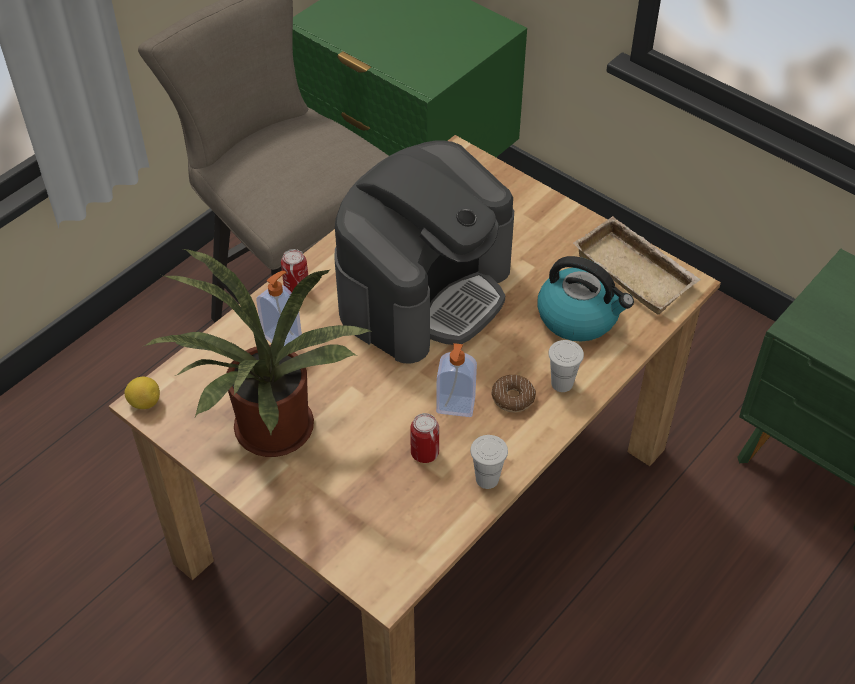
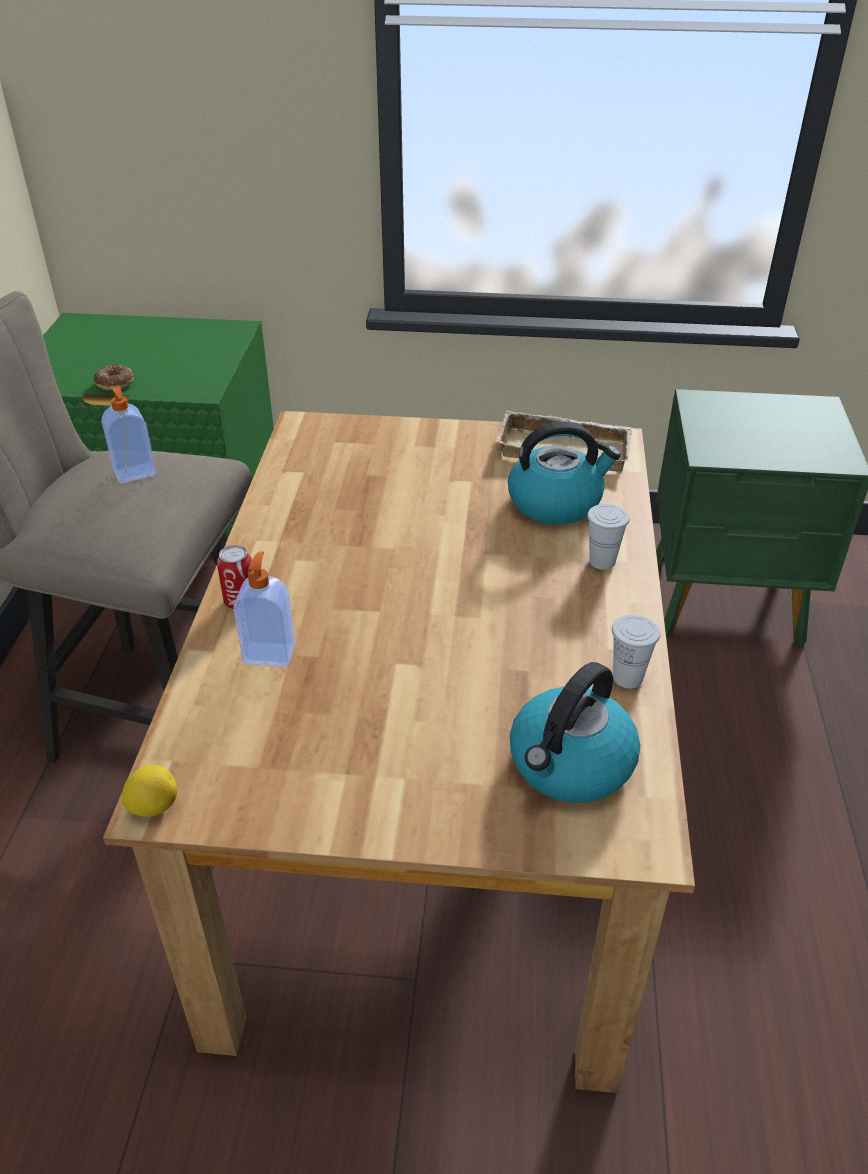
camera: 35 degrees left, 10 degrees down
(270, 436) = (353, 759): potted plant -> none
(391, 514) = (570, 765): none -> kettle
(424, 453) = (541, 687): can -> none
(425, 291) = (385, 544): coffee machine -> none
(455, 407) = (525, 629): soap dispenser -> soap dispenser (135, 474)
(513, 398) = (571, 595): donut -> donut (115, 383)

